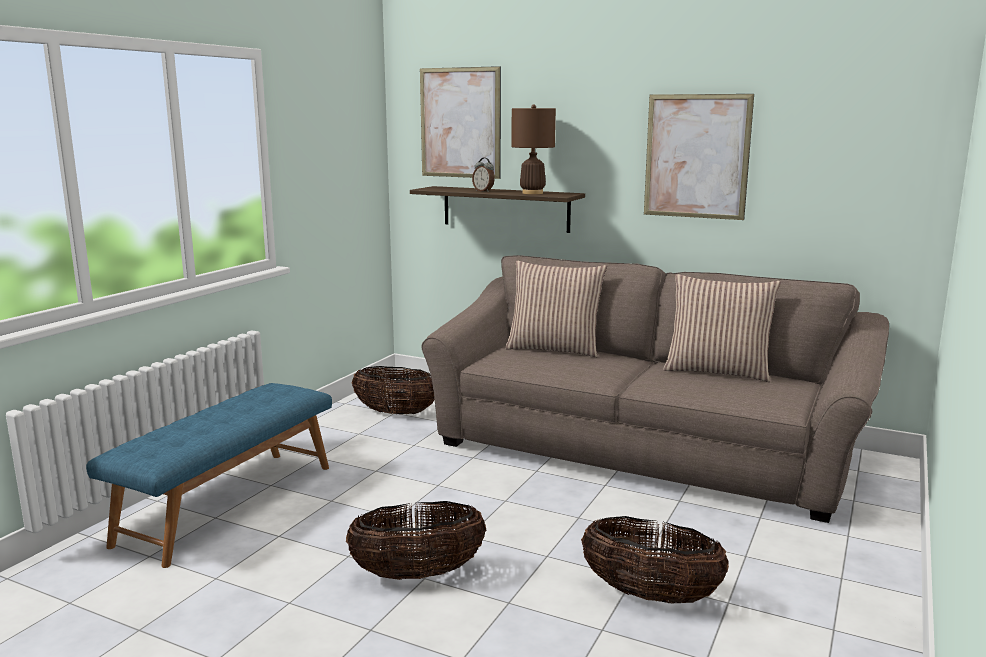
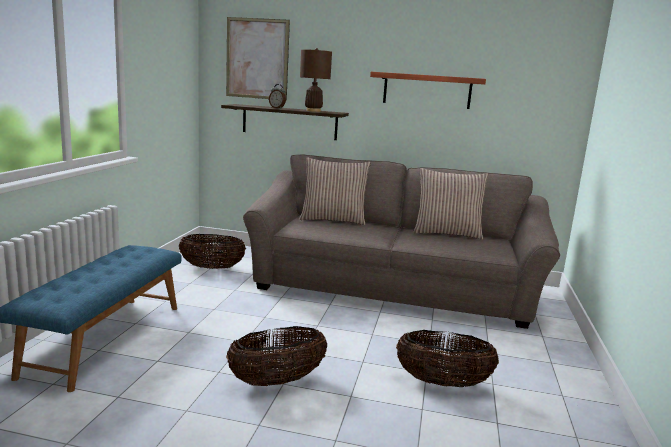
camera: 15 degrees left, 0 degrees up
(696, 156) = (427, 90): picture -> shelf

